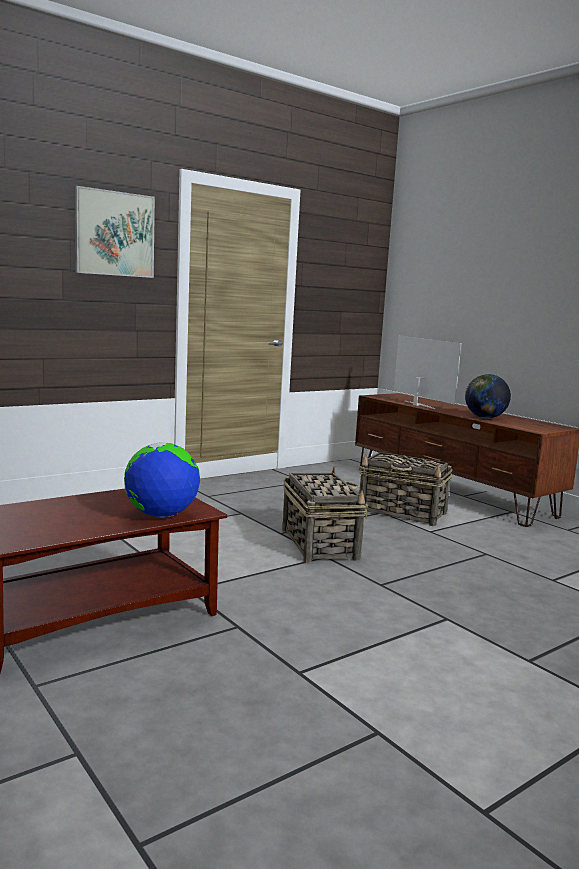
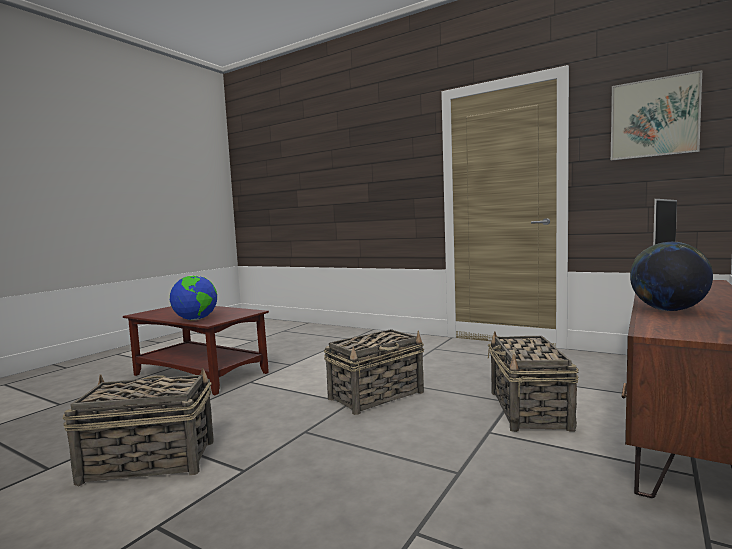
camera: 70 degrees right, 5 degrees down
(115, 234) = (396, 152): picture -> picture (654, 118)
(399, 664) = (147, 461): none -> basket

